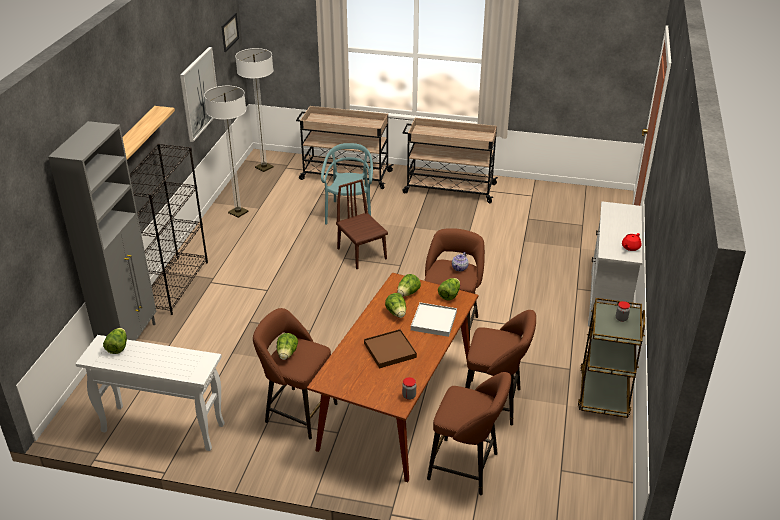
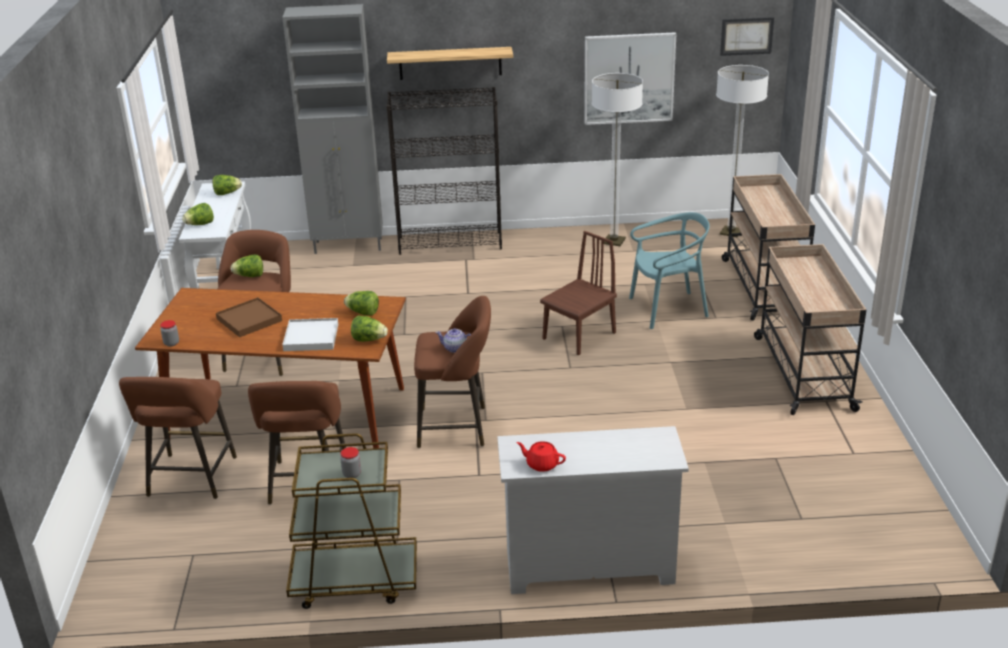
camera: 75 degrees right, 5 degrees down
(397, 313) = (320, 313): lettuce -> lettuce (200, 224)

